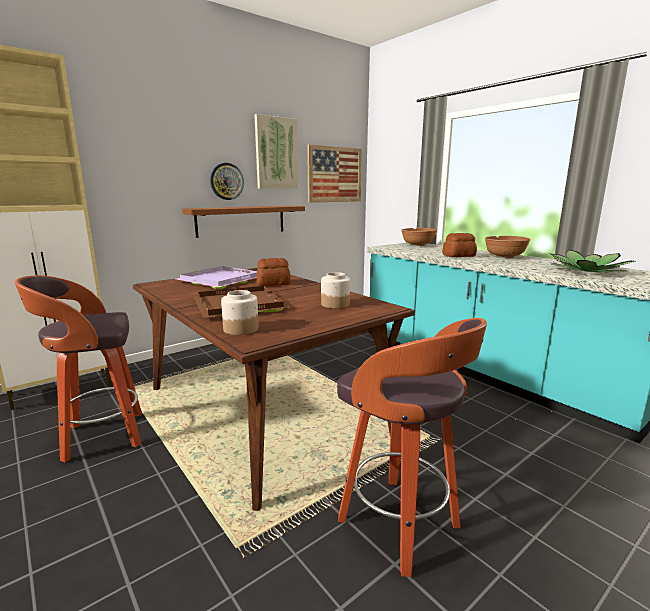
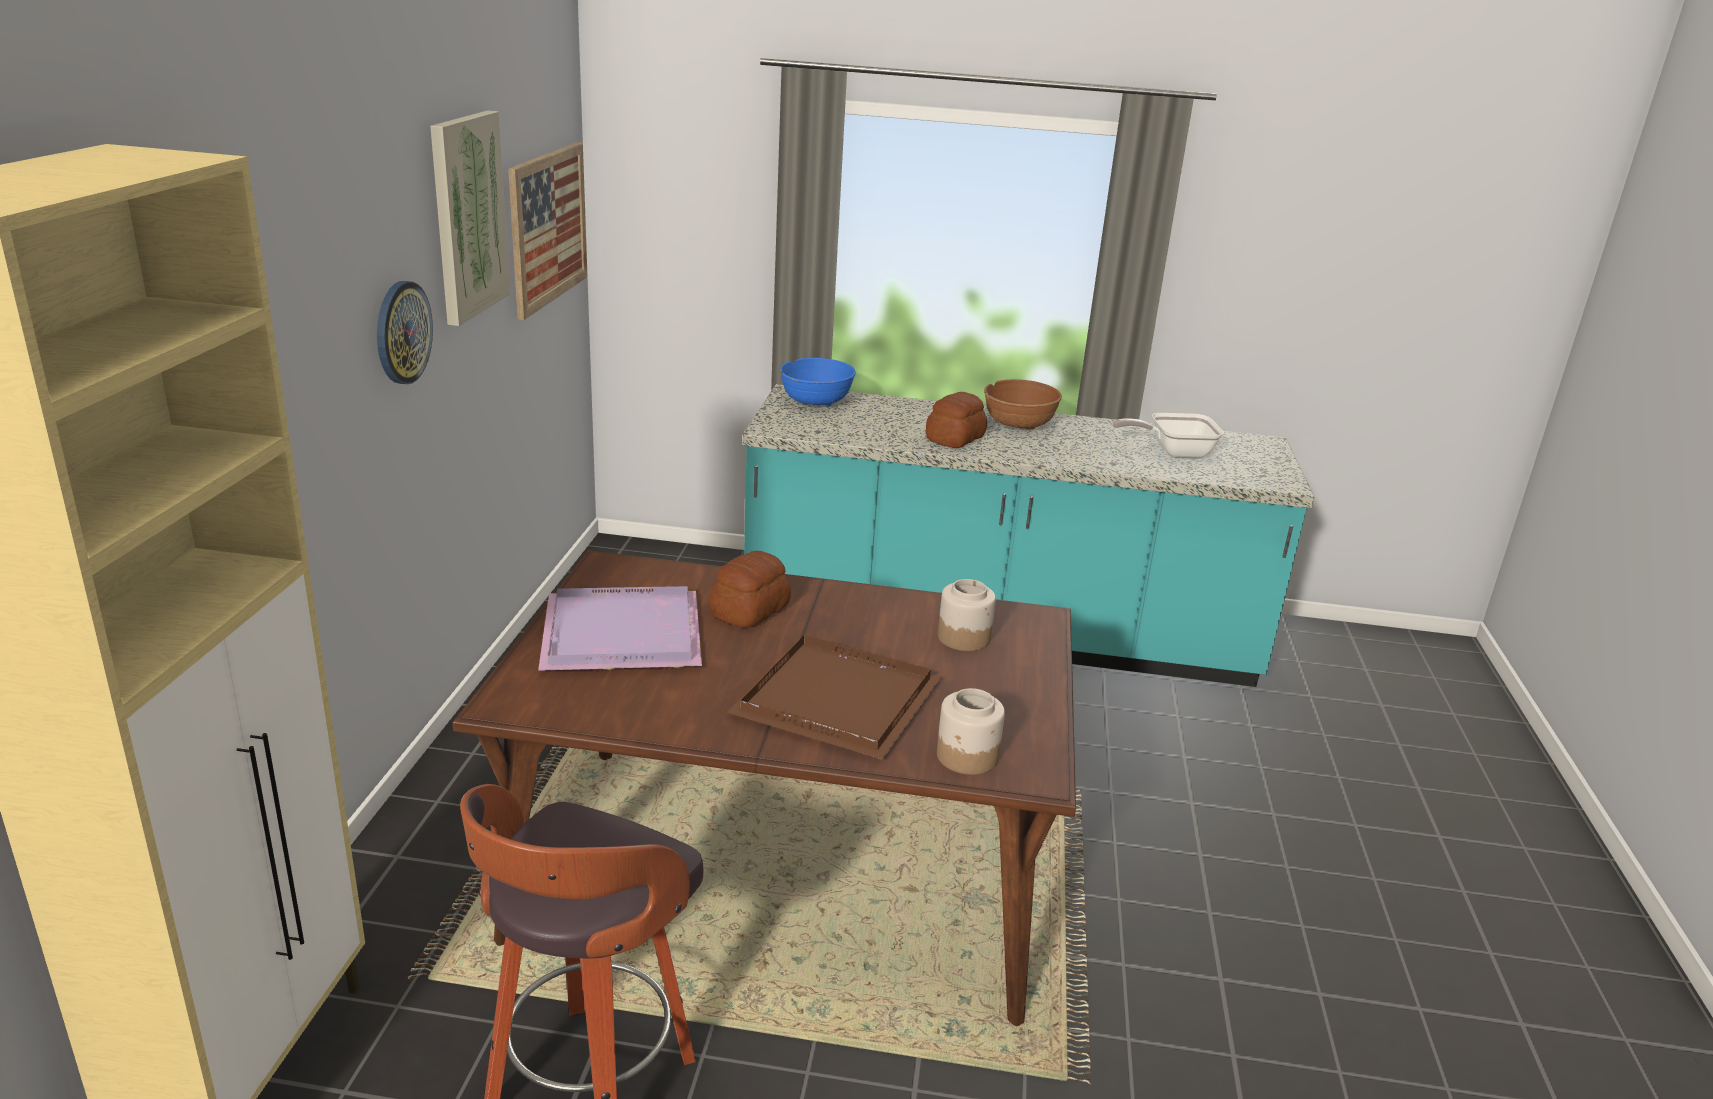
camera: 45 degrees left, 10 degrees up
(241, 220) = (430, 424): brown shelf -> none
(401, 525) = (1177, 933): stool -> none
(417, 245) = (816, 402): brown bowl -> blue bowl
(587, 271) = (1173, 452): potted plant -> frying pan

